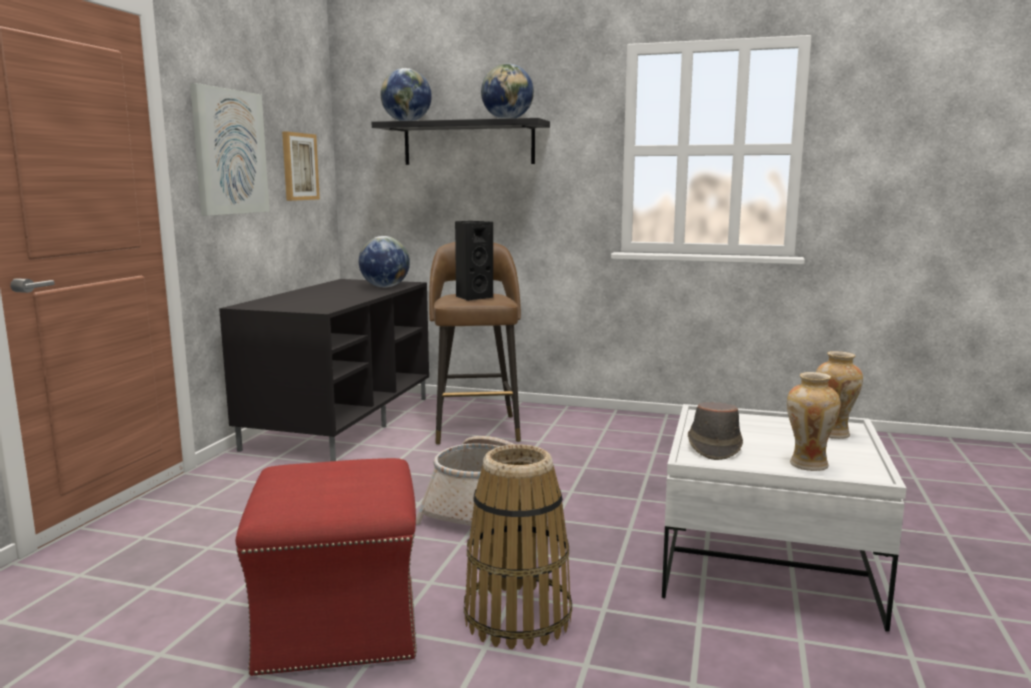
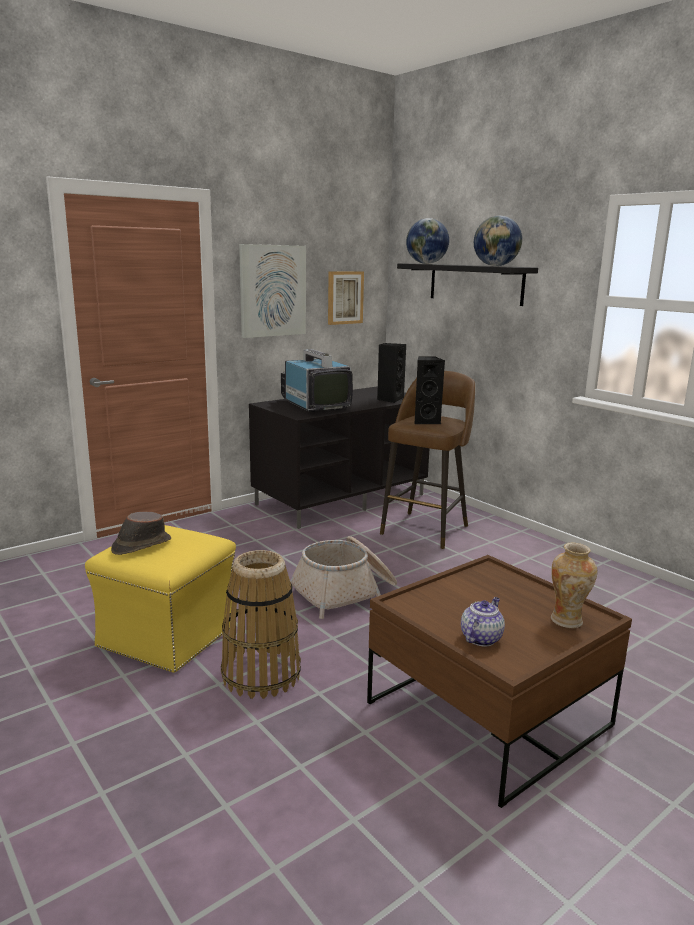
camera: 35 degrees right, 5 degrees up
(313, 300) = (315, 405): none -> television
(338, 622) = (168, 635): red ottoman -> yellow ottoman
(385, 287) = (390, 399): globe -> black speaker
(713, 446) = (439, 597): brown hat -> brown hat (141, 545)
(767, 564) = (488, 714): white coffee table -> brown coffee table
(807, 465) = (481, 638): vase -> teapot

